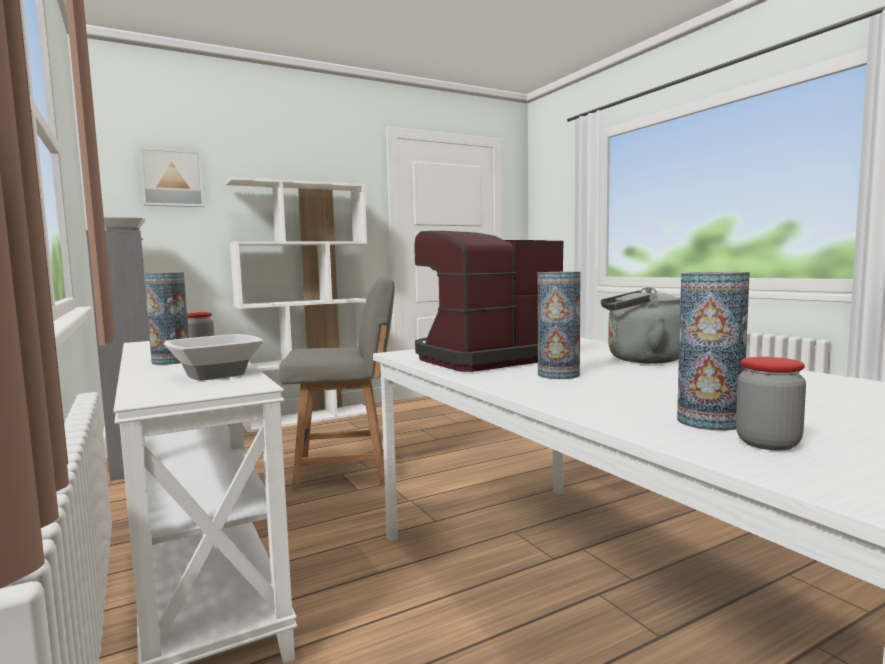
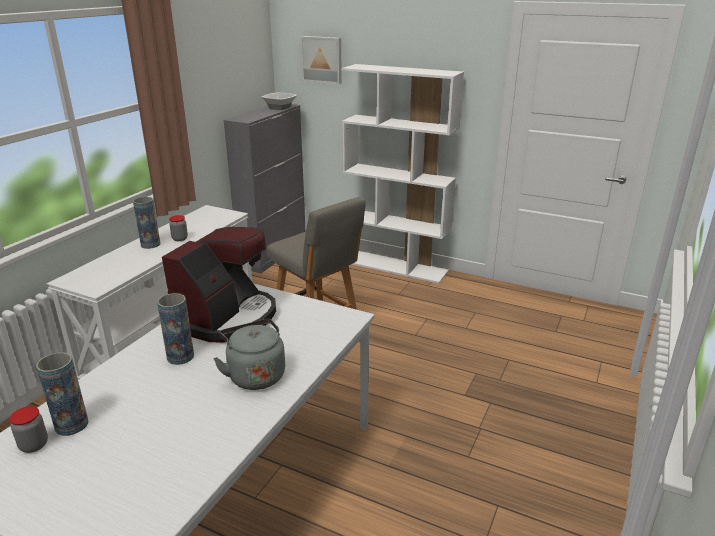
camera: 55 degrees right, 20 degrees up
(214, 374) = (120, 269): bowl -> none
(484, 358) = (227, 318): coffee machine -> coffee machine turned 90 degrees clockwise

